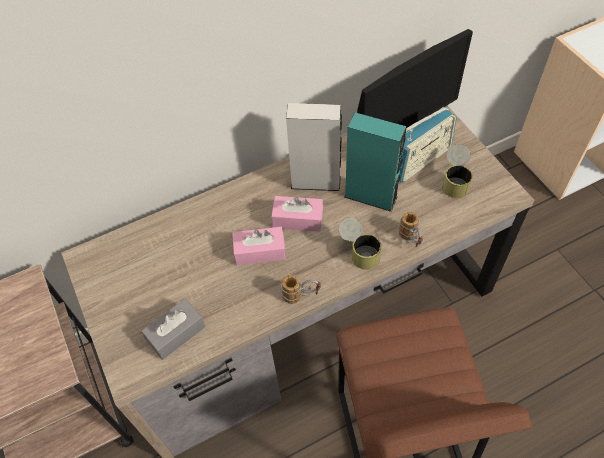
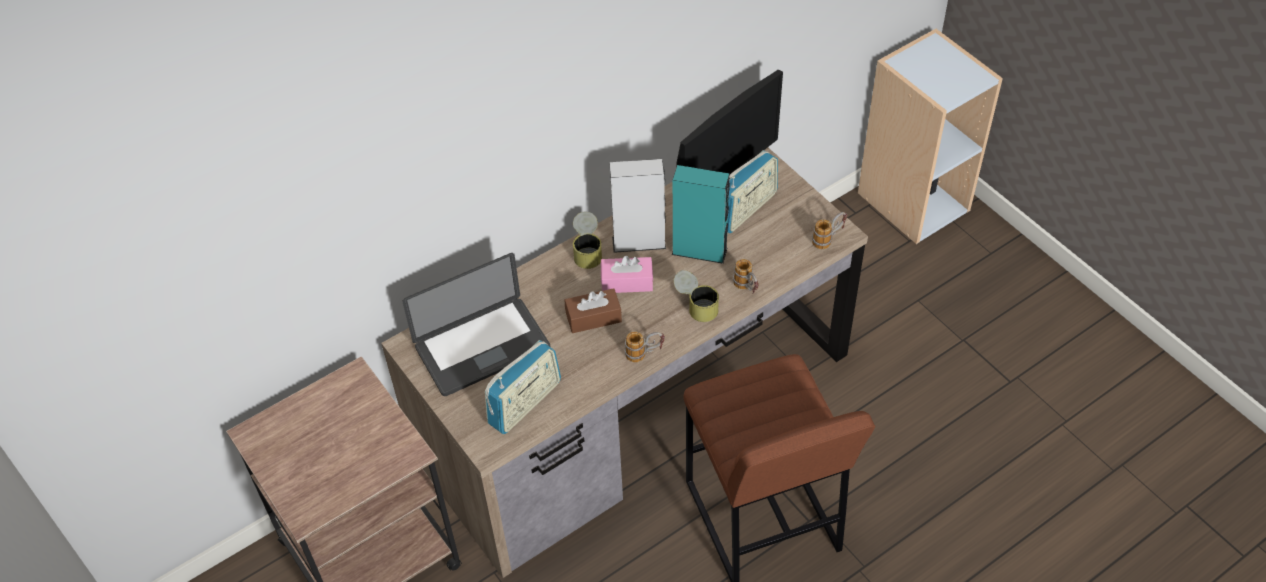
camera: 10 degrees left, 5 degrees down
(150, 269) = (482, 348): none -> laptop
(176, 333) = (525, 403): grey tissue box -> radio
(260, 251) = (593, 317): pink tissue box -> brown tissue box
(455, 181) = (785, 226): can -> can (587, 251)
(496, 198) = (828, 239): none -> mug

